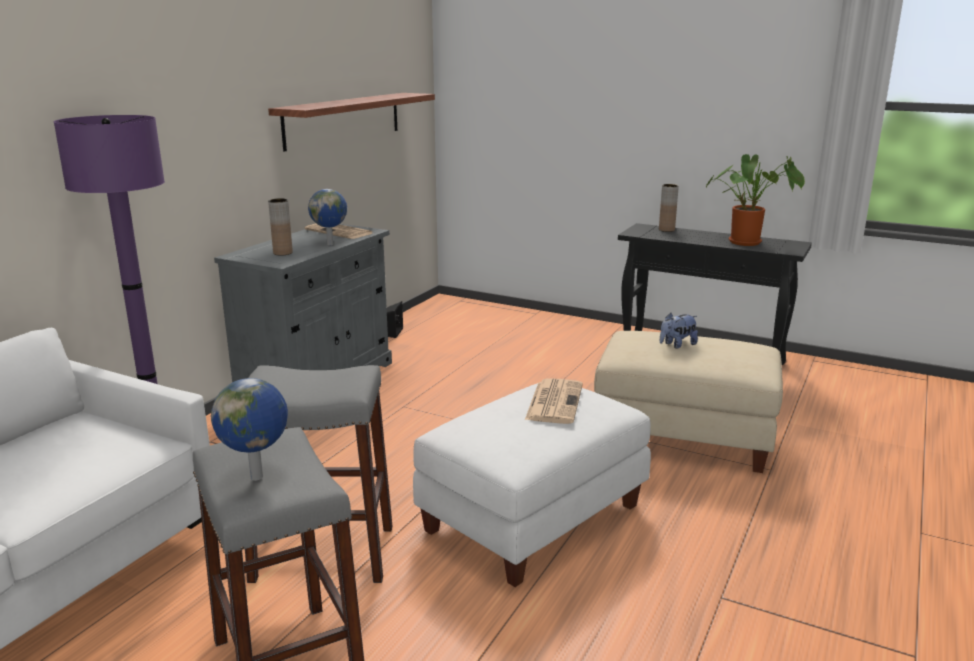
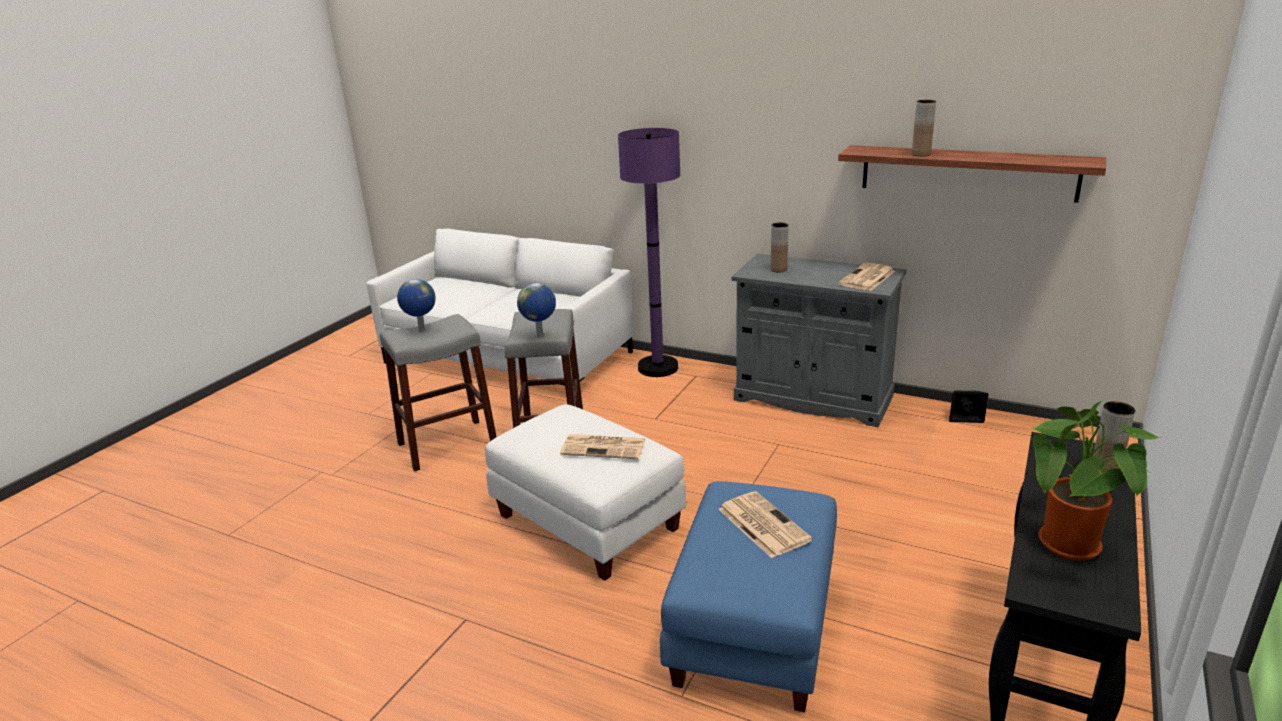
camera: 90 degrees right, 5 degrees up
(331, 244) = (817, 280): globe -> globe (540, 336)
(341, 103) = (921, 154): none -> brown vase
(677, 345) = (762, 524): plush toy -> newspaper
(684, 436) = (755, 629): beige ottoman -> blue ottoman

